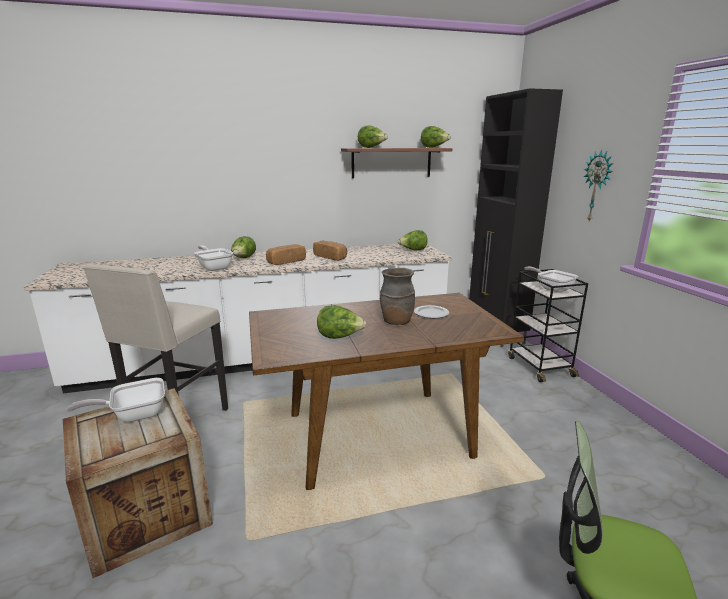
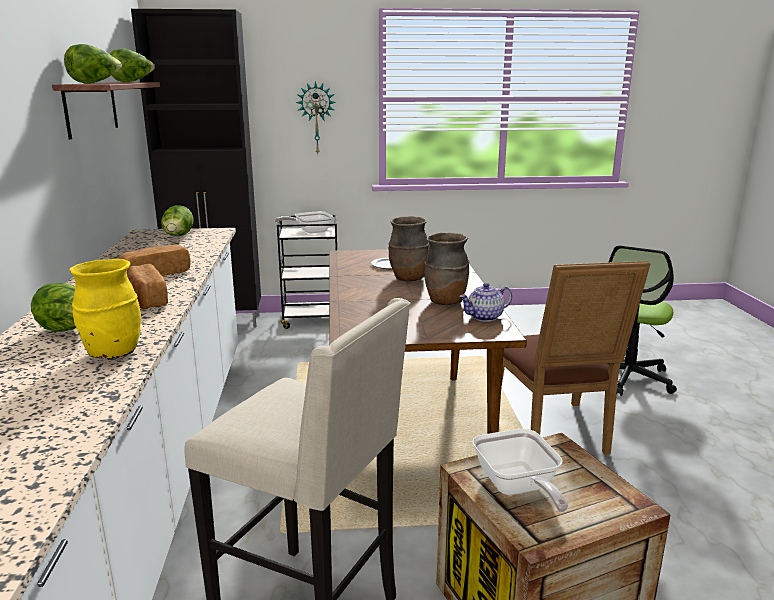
camera: 80 degrees left, 0 degrees up
(214, 267) = (112, 353): frying pan -> yellow vase
(304, 352) = (485, 317): none -> teapot
(339, 337) = (445, 302): lettuce -> brown vase
(387, 537) = (553, 434): none -> brown chair

